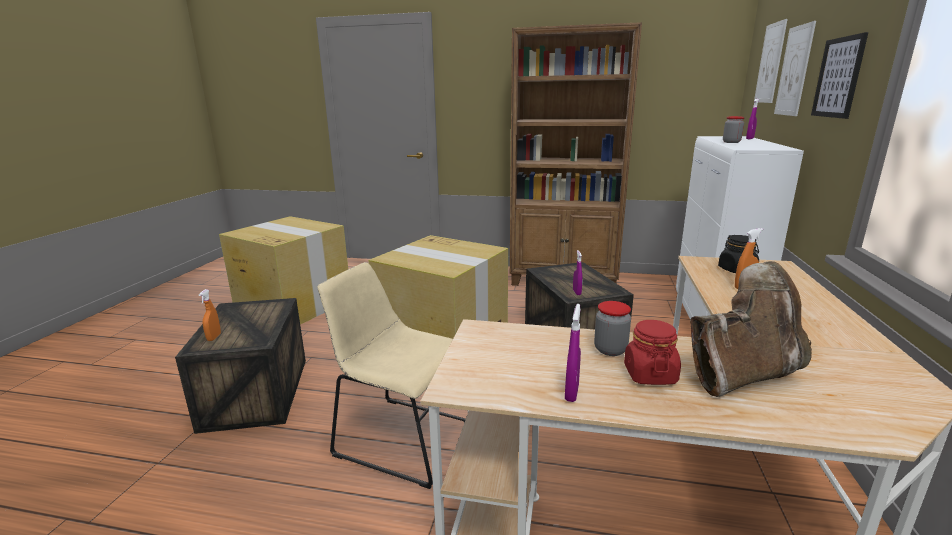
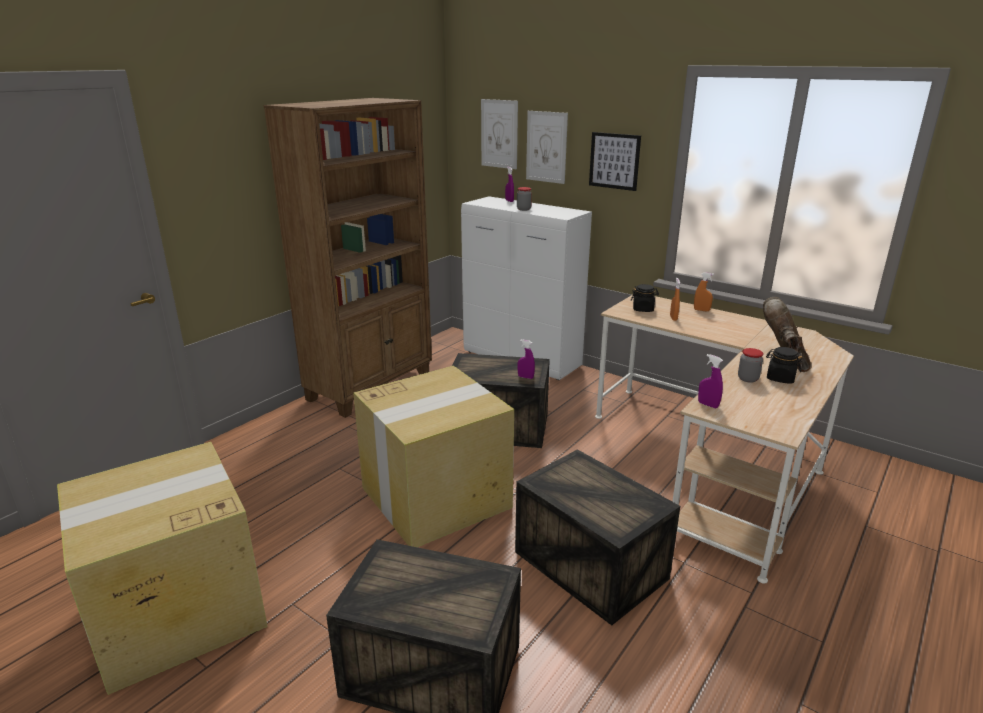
camera: 65 degrees left, 5 degrees up
(214, 337) = (455, 617): orange spray bottle -> orange spray bottle (701, 310)
(401, 437) = (588, 564): beige chair -> crate
(571, 393) = (796, 403): purple spray bottle -> purple spray bottle (708, 405)
(649, 374) = (780, 378): red jar -> black jar

